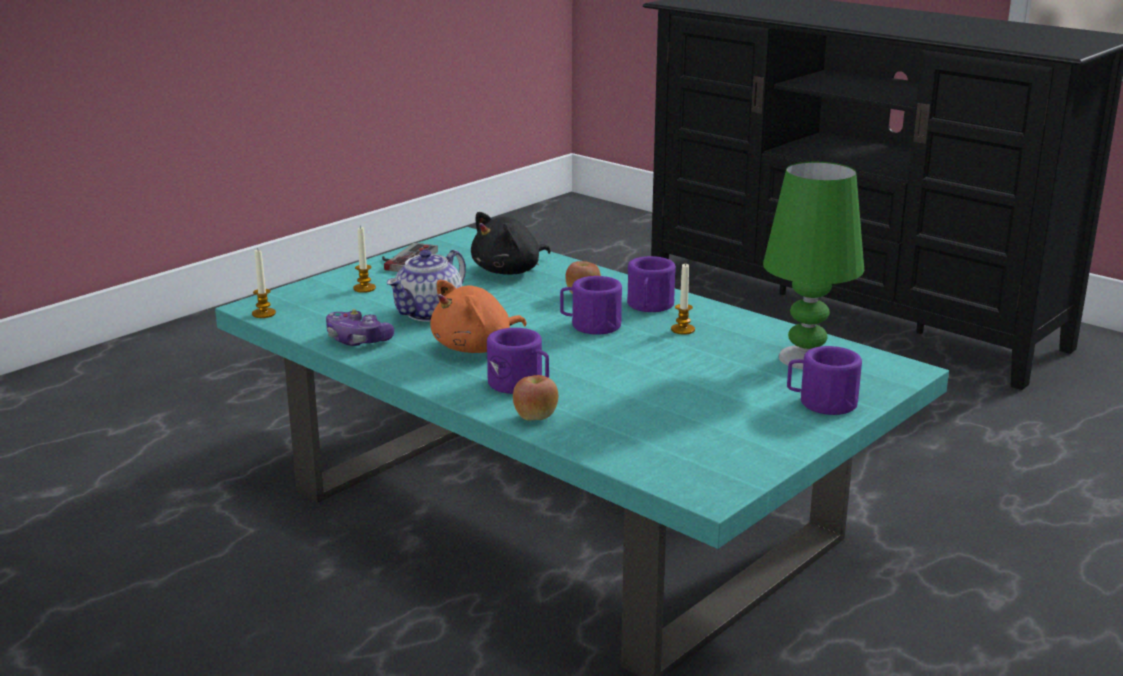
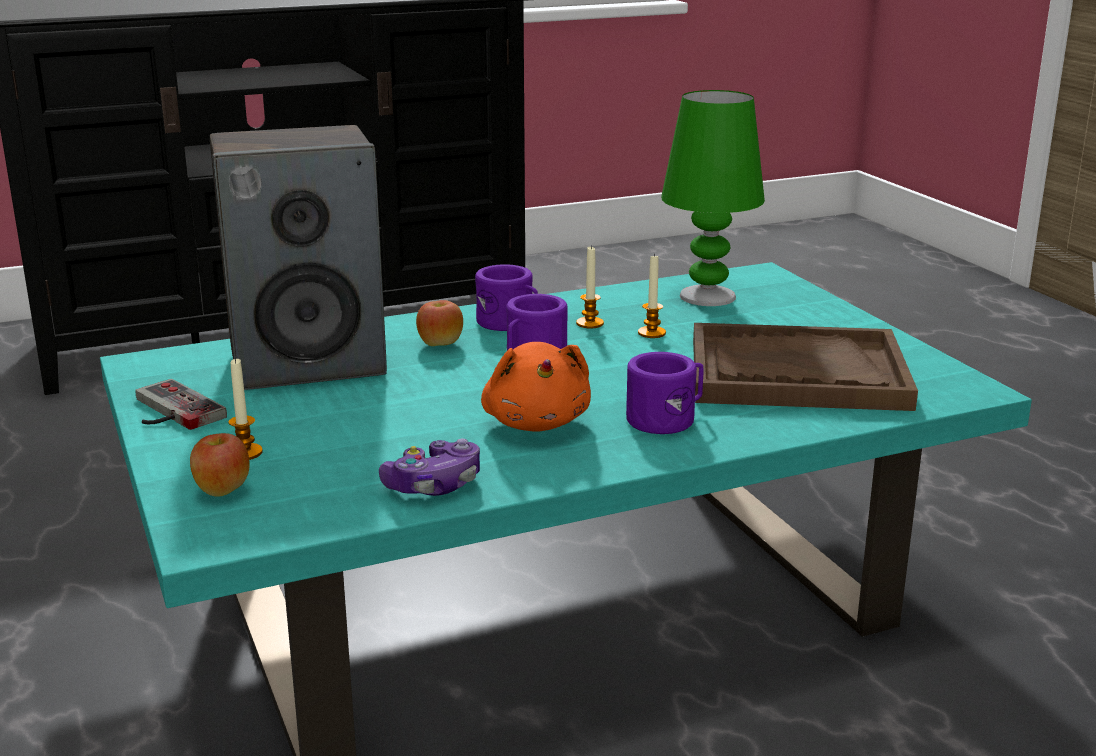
camera: 65 degrees left, 0 degrees up
(264, 313) = (247, 537): candle -> candle (651, 333)
(429, 313) = (393, 428): teapot -> none
(510, 271) = (308, 363): black plush toy -> speaker
(535, 417) = (761, 427): apple -> apple (222, 490)
(661, 416) = (796, 374): none -> brown tray
(821, 403) = (809, 313): purple mug -> none

